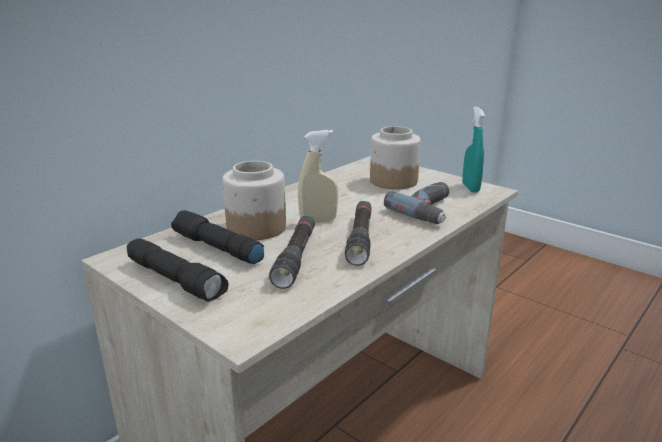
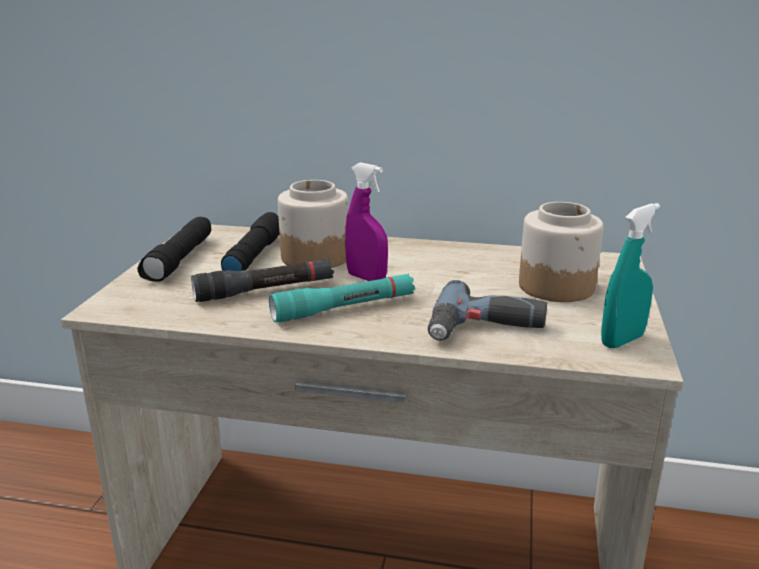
camera: 60 degrees right, 0 degrees up
(318, 221) = (366, 278): beige spray bottle -> purple spray bottle
(360, 239) = (344, 308): black flashlight -> turquoise flashlight

